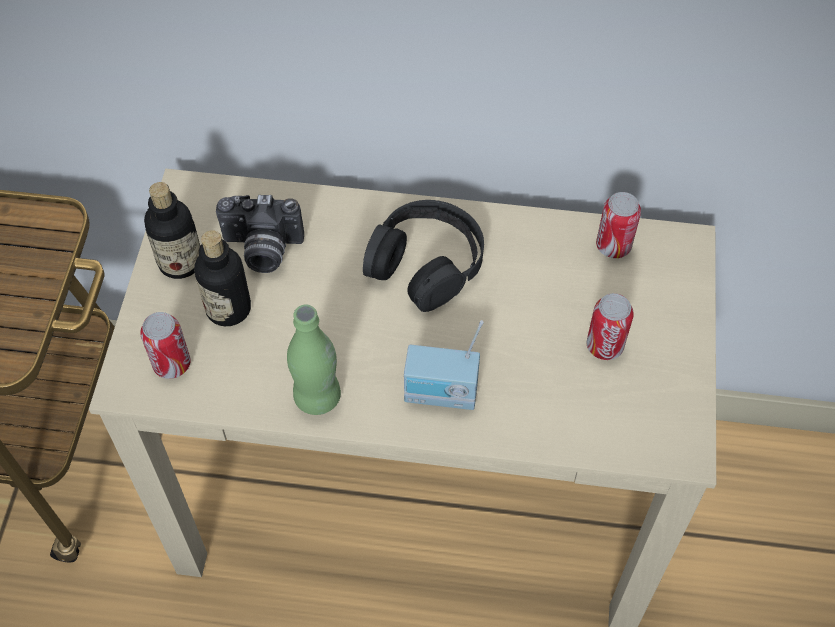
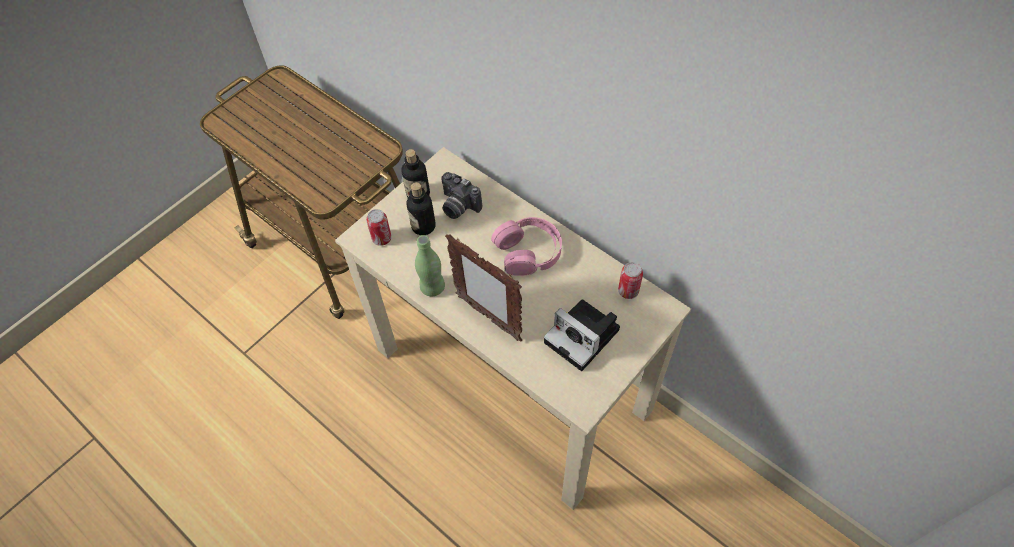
camera: 35 degrees right, 0 degrees up
(426, 263) = (528, 251): black headphones -> pink headphones
(441, 395) = (488, 317): radio -> picture frame
(604, 346) = (584, 337): can -> camera

